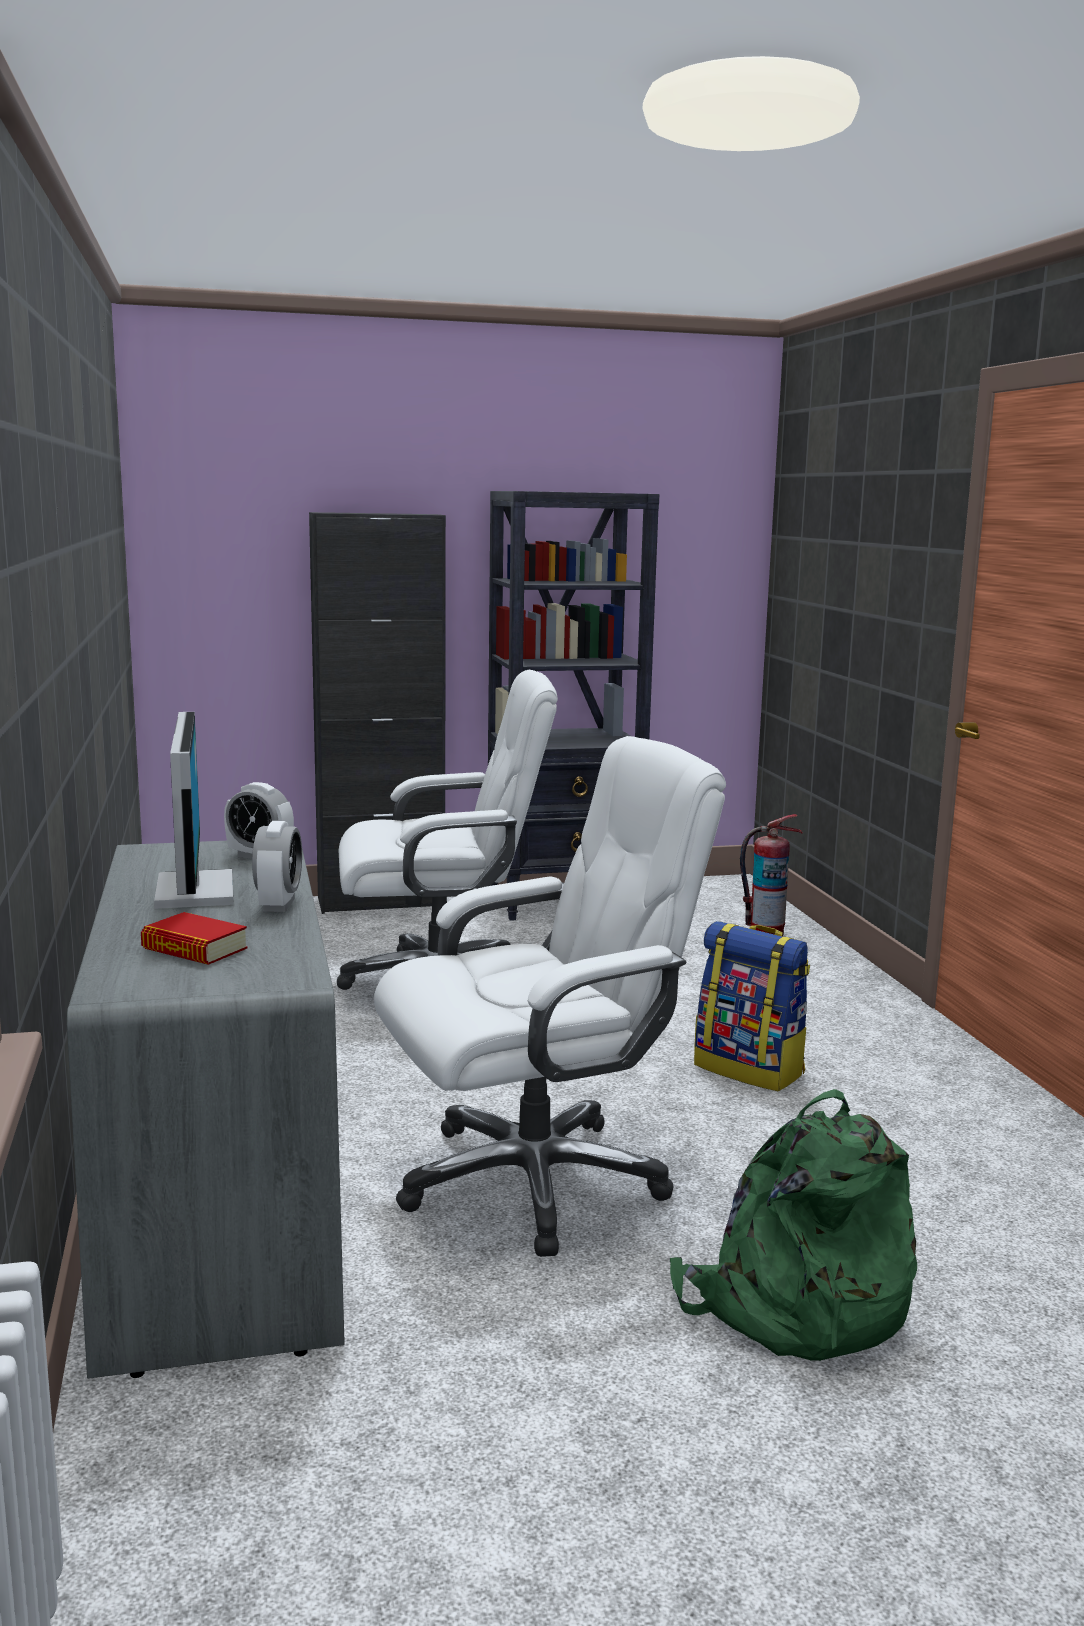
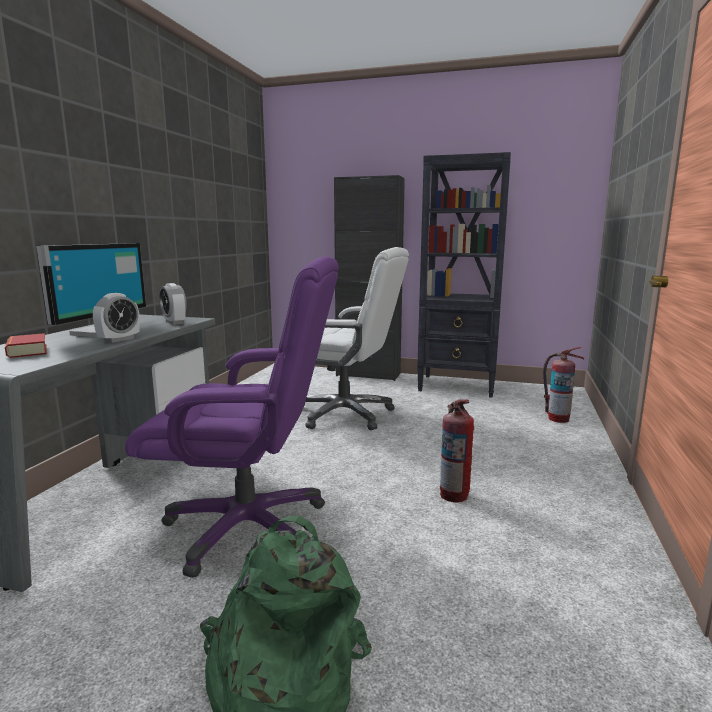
camera: 30 degrees right, 0 degrees up
(536, 1180) = (248, 527): white office chair -> purple office chair
(750, 1069) = (454, 494): backpack -> fire extinguisher

